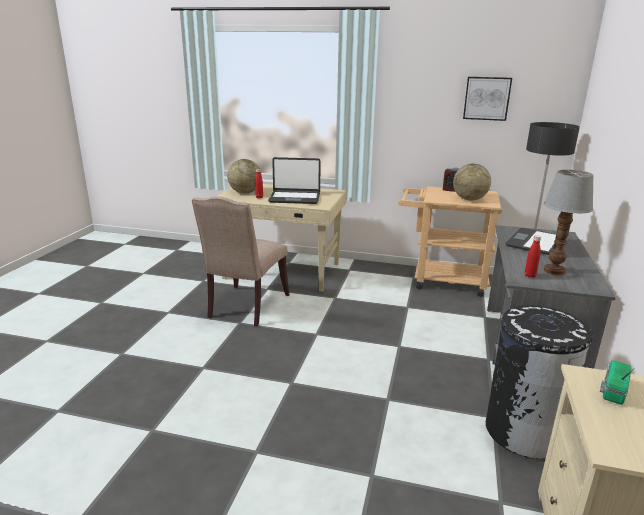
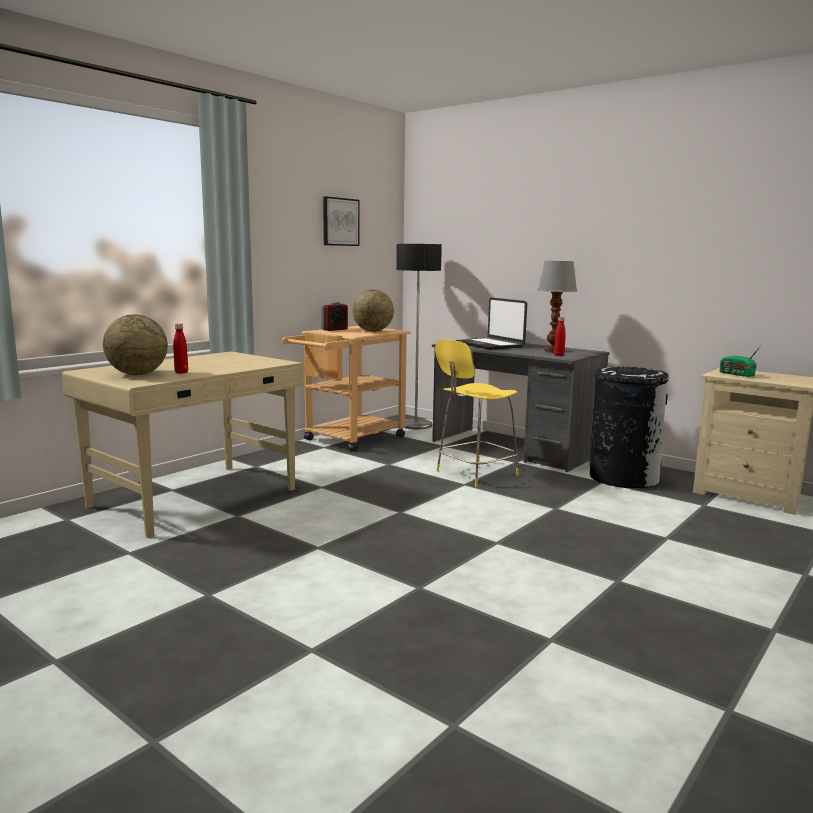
camera: 65 degrees left, 10 degrees down
(246, 307) = (276, 536): beige chair -> none
(294, 198) = (223, 364): laptop -> none
(429, 345) = (474, 474): none -> yellow stool

